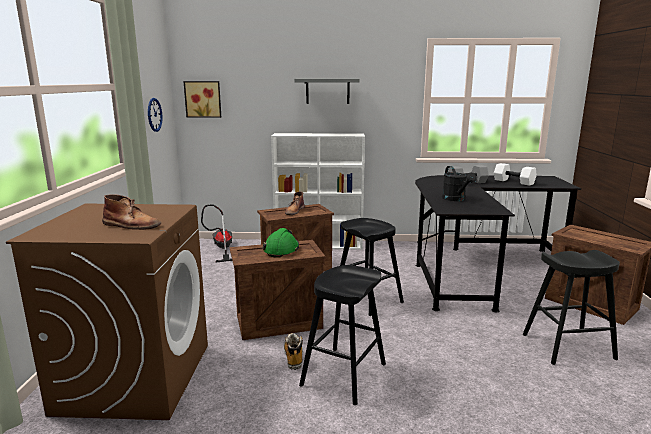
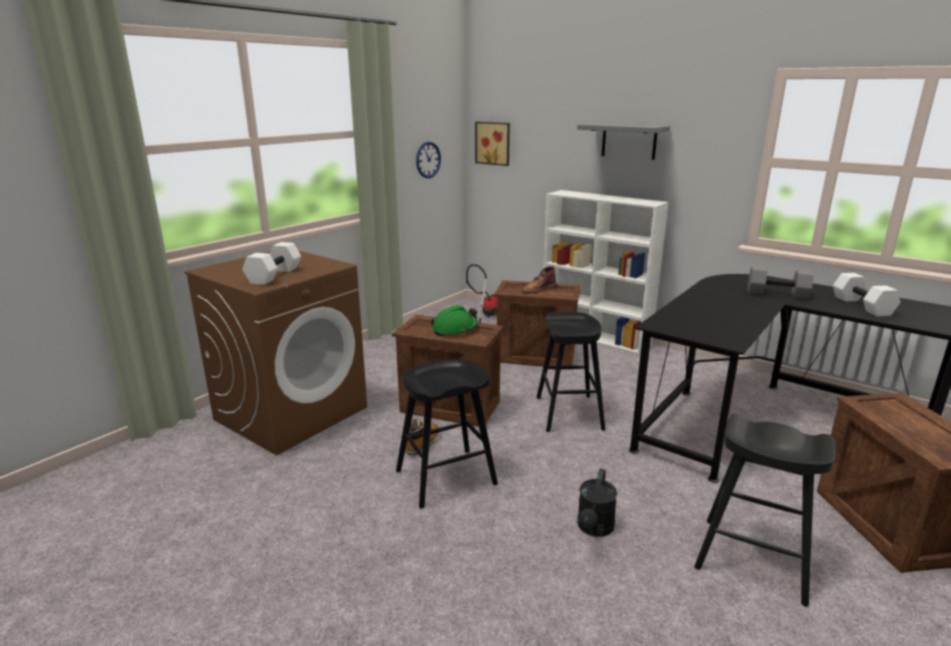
camera: 35 degrees right, 5 degrees up
(132, 225) = (274, 275): brown boot -> white dumbbell
(456, 199) = (704, 313): black watering can -> black watering can (594, 529)

